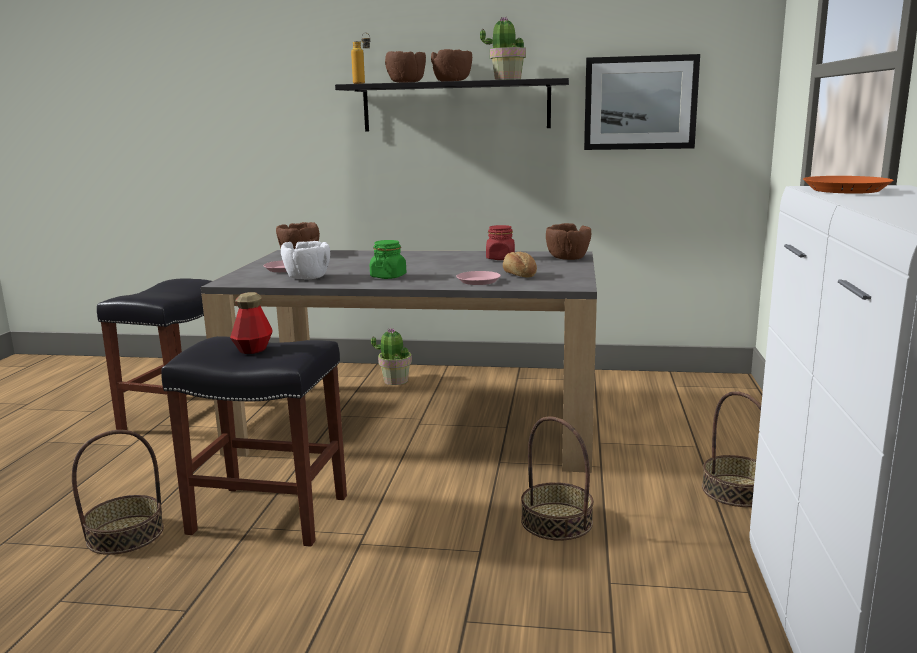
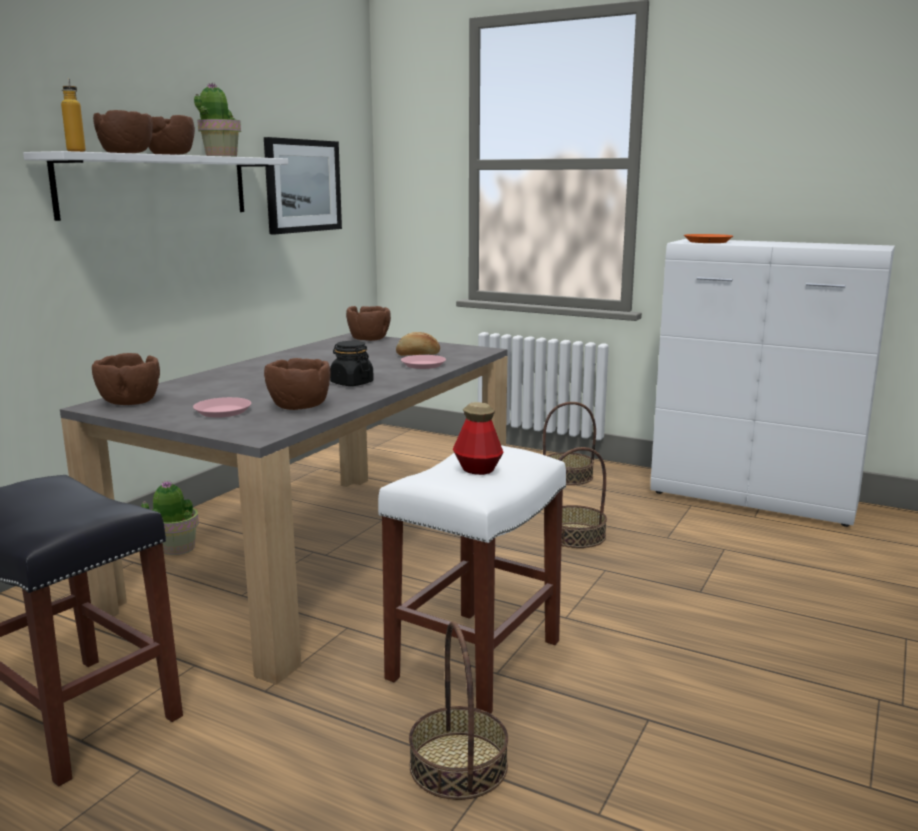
camera: 70 degrees left, 0 degrees up
(266, 515) = (475, 661): black stool -> white stool
(307, 278) = (301, 406): white bowl -> brown bowl
(388, 276) = (351, 383): green jar -> black jar
(456, 106) = (157, 186): black shelf -> white shelf
(500, 258) = (331, 351): red jar -> none

